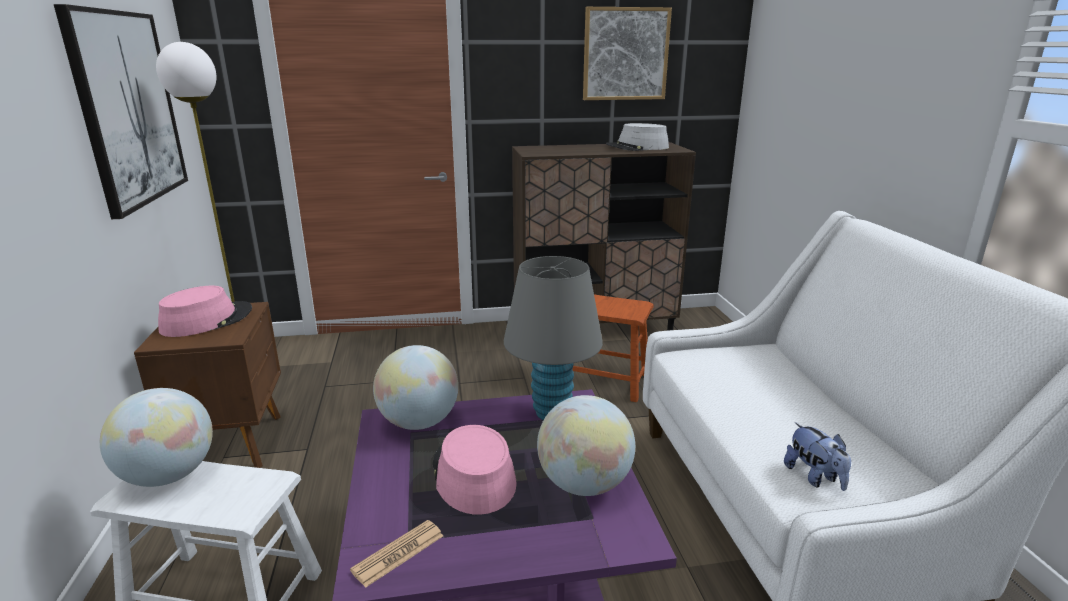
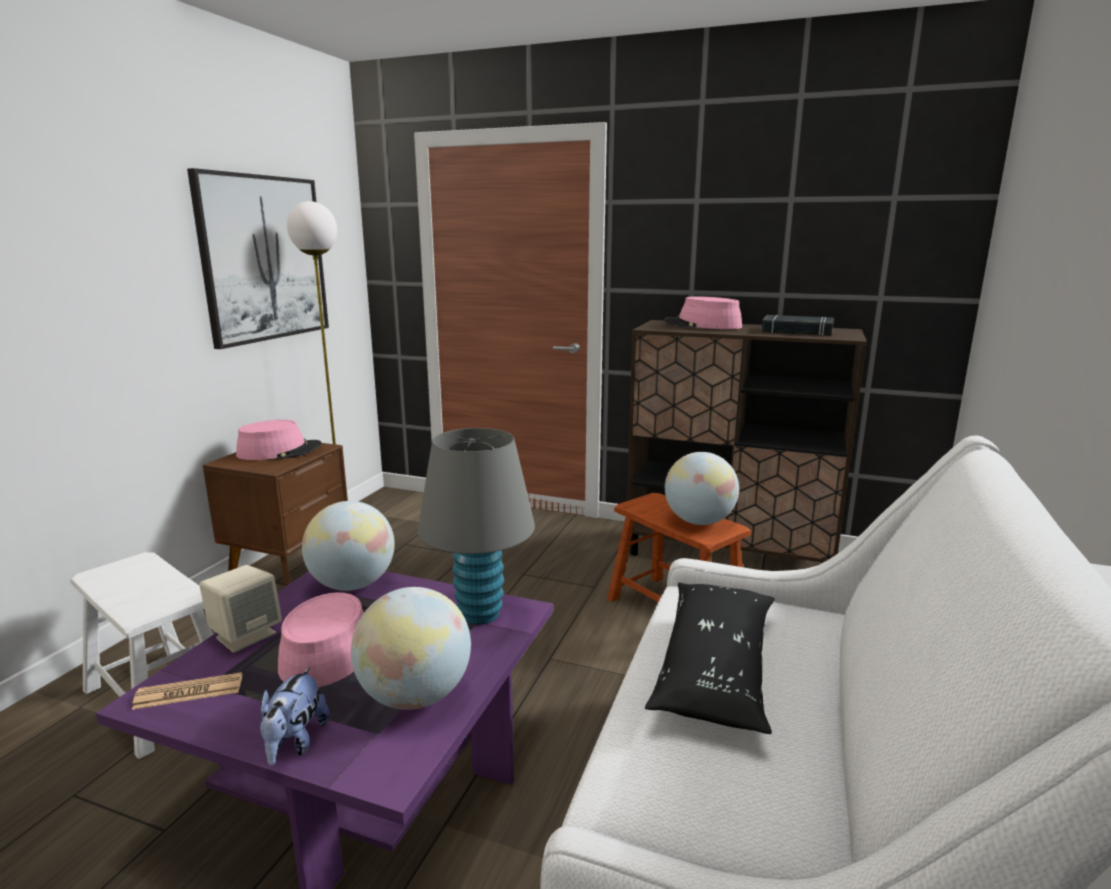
camera: 30 degrees right, 5 degrees down
(169, 475) = (137, 569): globe -> globe (699, 521)
(381, 492) = (246, 635): none -> beige speaker
(563, 148) = (702, 325): none -> pink hat
(625, 54) = (803, 214): picture -> none
(637, 147) = (797, 331): grey hat -> black book
(750, 398) = (715, 669): none -> black pillow
(814, 477) = (668, 795): plush toy -> plush toy (295, 742)

